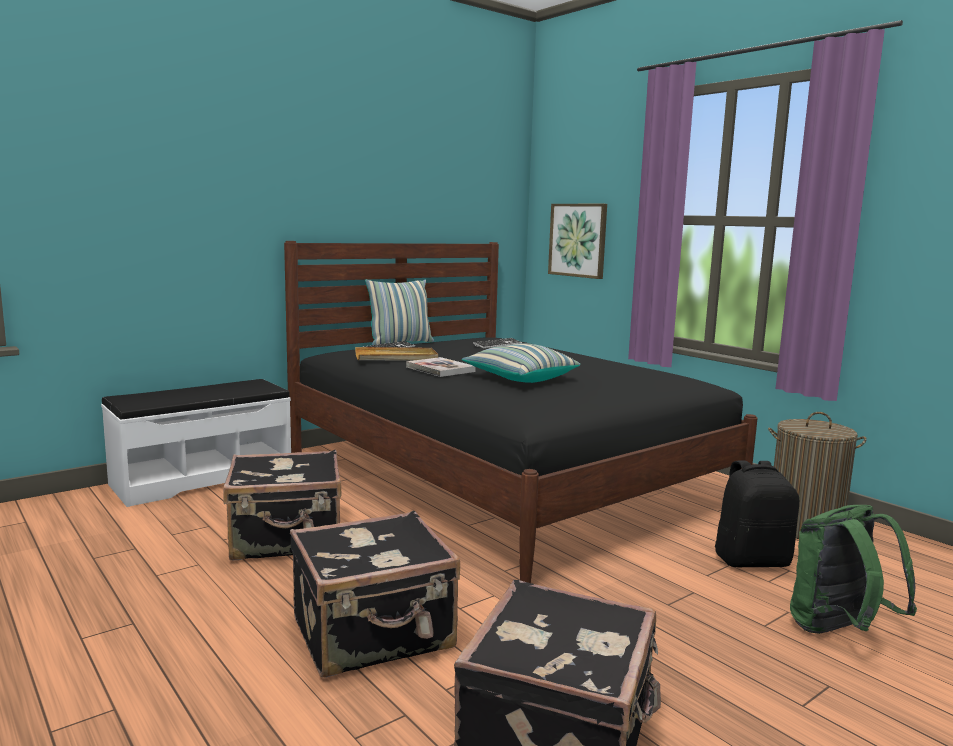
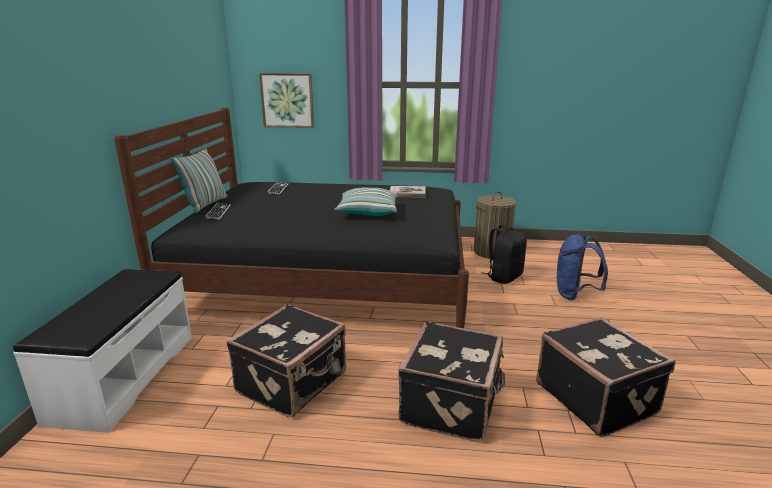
camera: 45 degrees left, 10 degrees up
(396, 357) = (251, 219): beige tray -> none
(440, 369) = (308, 220): book -> book (407, 193)
(838, 631) = (575, 295): green backpack -> blue backpack

